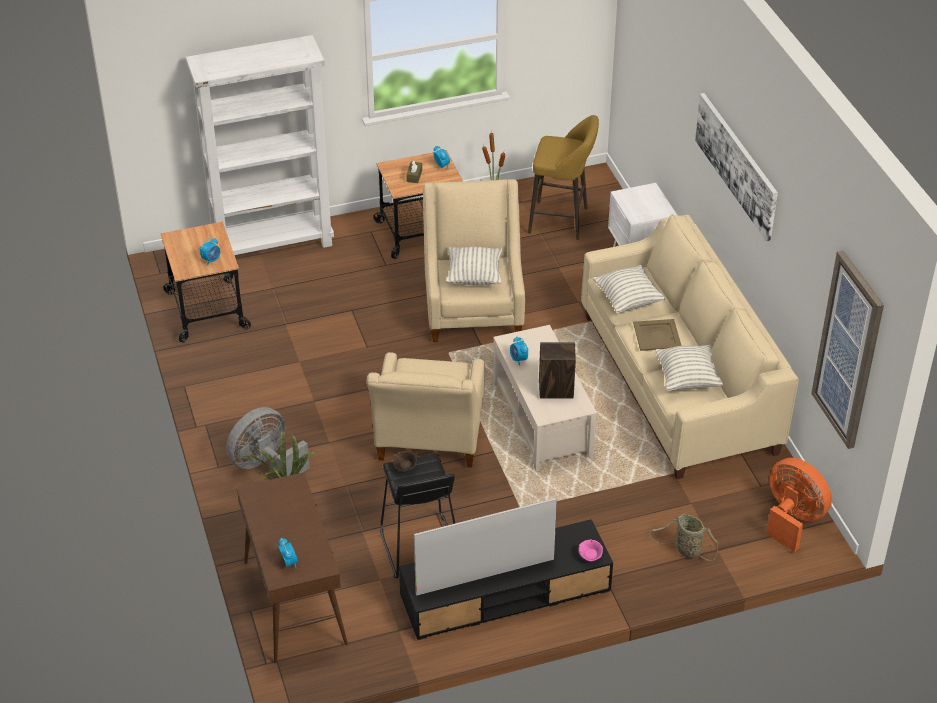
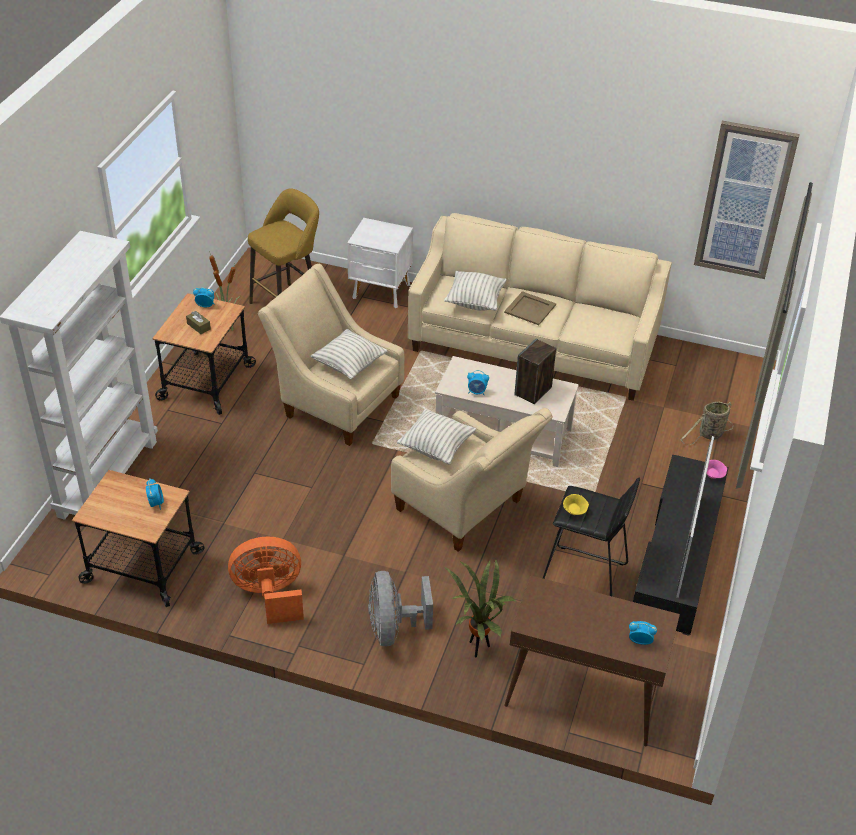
camera: 55 degrees left, 0 degrees up
(405, 468) = (574, 512): brown bowl -> yellow bowl
(687, 379) = (592, 320): pillow -> pillow (436, 448)
(736, 164) = (513, 132): picture -> none
(792, 519) = (721, 369): orange fan -> orange fan (270, 595)

